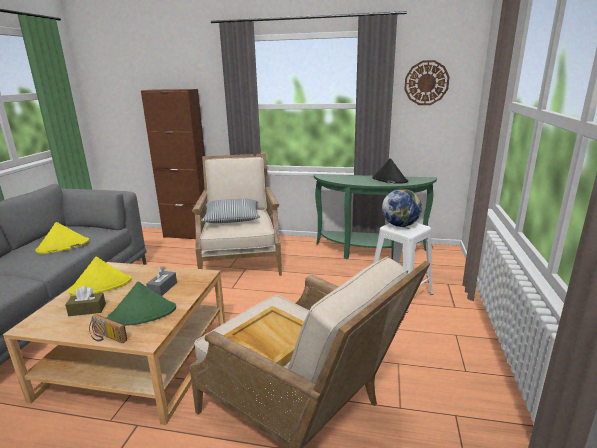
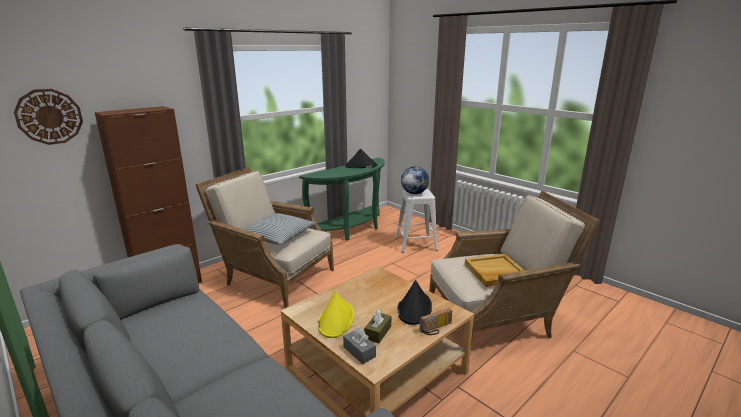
camera: 55 degrees left, 0 degrees up
(63, 246) = (198, 328): yellow hat -> none
(143, 314) = (414, 308): green hat -> black hat
(163, 288) = (380, 293): grey tissue box -> grey tissue box (359, 352)
(426, 83) = (360, 86): wall clock -> wall clock (49, 116)

